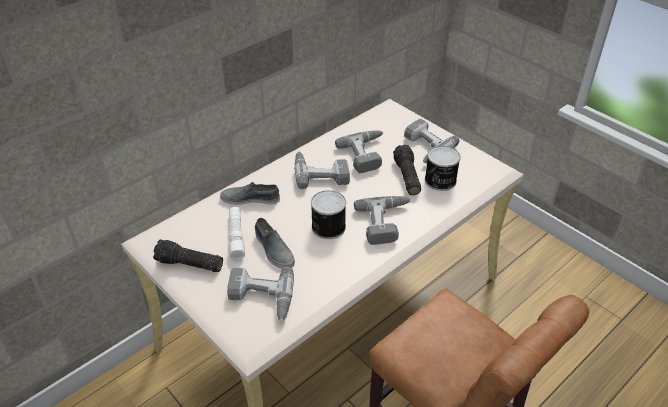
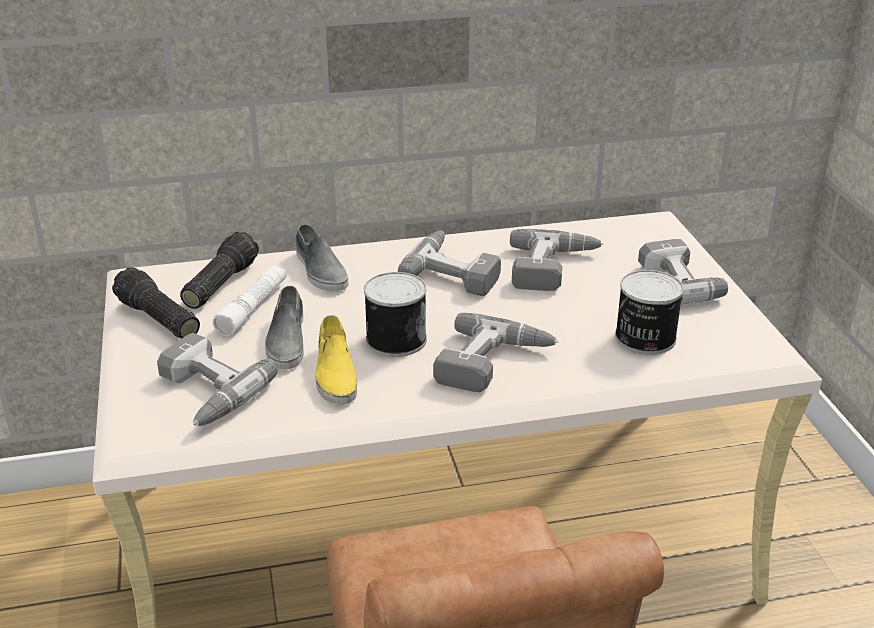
camera: 30 degrees right, 10 degrees down
(250, 199) = (320, 271): grey shoe -> grey shoe turned 150 degrees counterclockwise
(316, 259) = (335, 373): none -> yellow shoe
(406, 176) = (590, 315): flashlight -> flashlight (219, 283)

